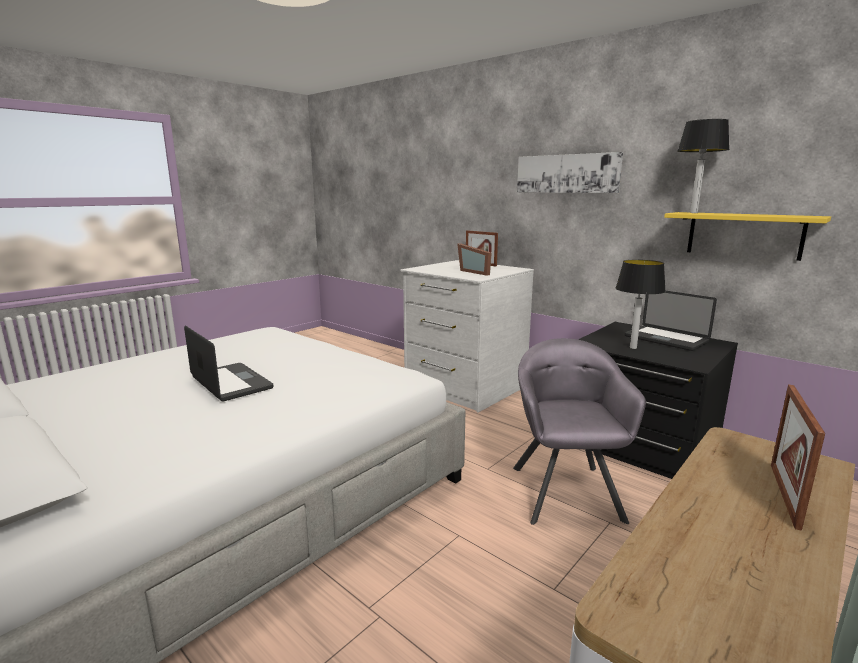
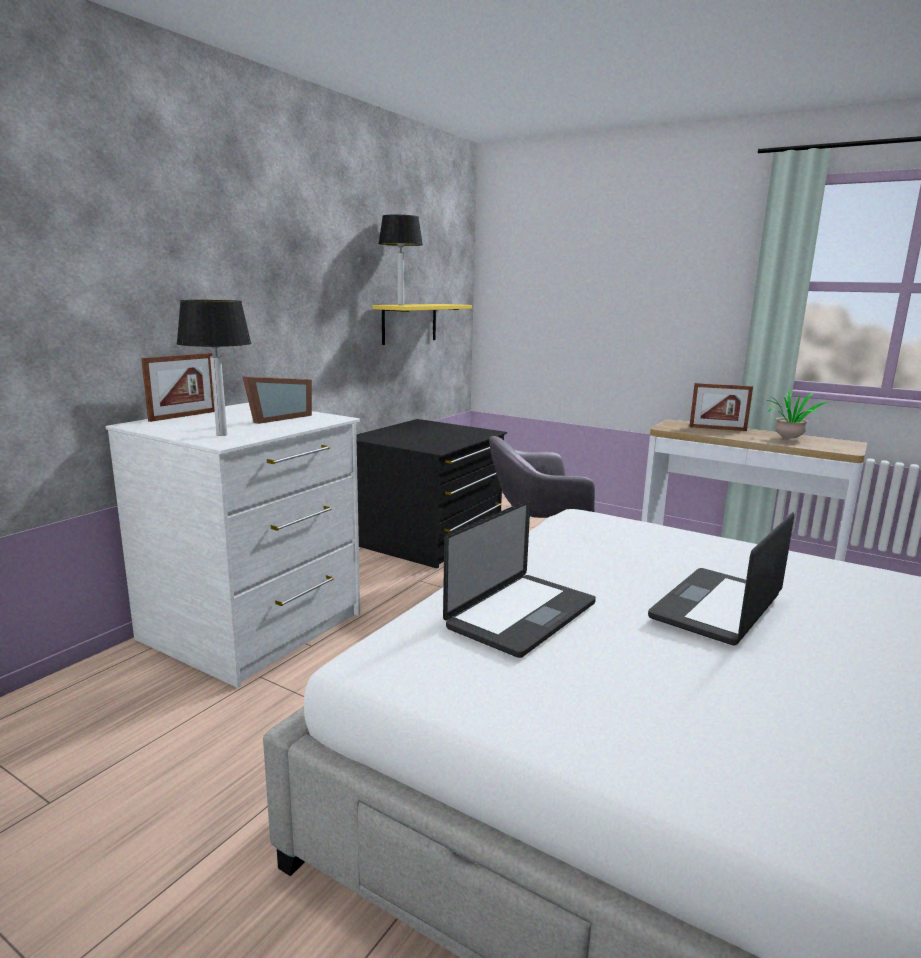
camera: 100 degrees left, 0 degrees up
(567, 173) = (273, 256): picture -> none
(633, 348) = (448, 440): table lamp -> table lamp (222, 434)
(665, 339) = (414, 431): laptop -> laptop (522, 615)
(733, 565) = (789, 439): none -> potted plant

